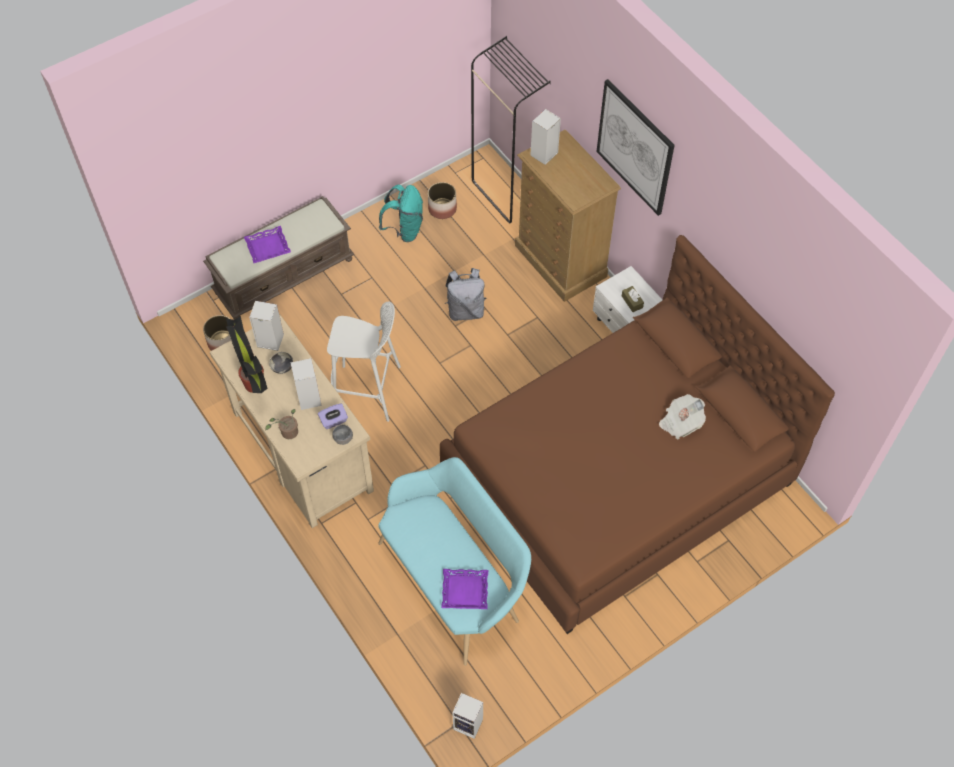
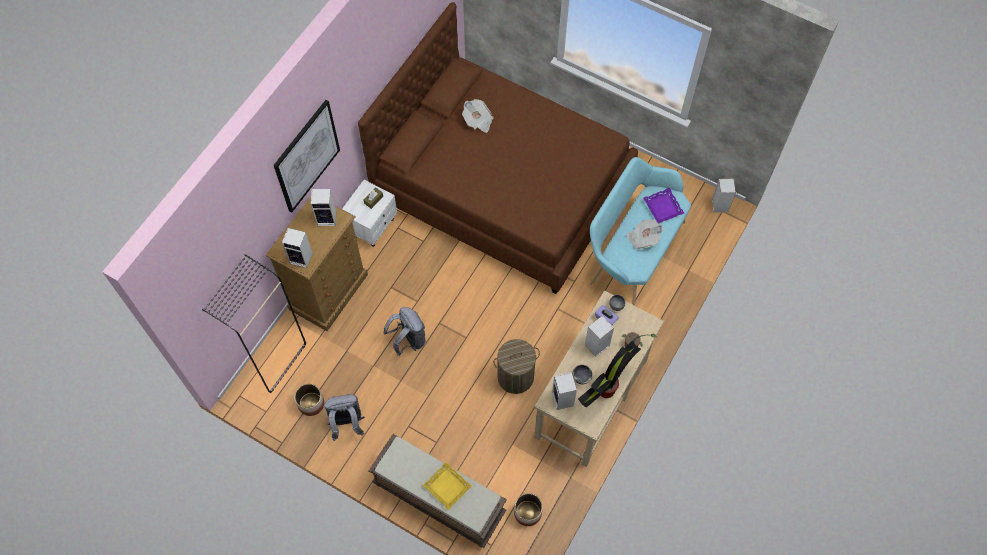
camera: 115 degrees left, 5 degrees up
(268, 247) = (447, 487): purple tray -> yellow tray
(368, 390) = (515, 376): white stool -> laundry basket
(404, 230) = (347, 423): turquoise backpack -> grey backpack
(434, 546) = (643, 238): none -> newspaper
(581, 189) = (327, 218): none -> speaker

